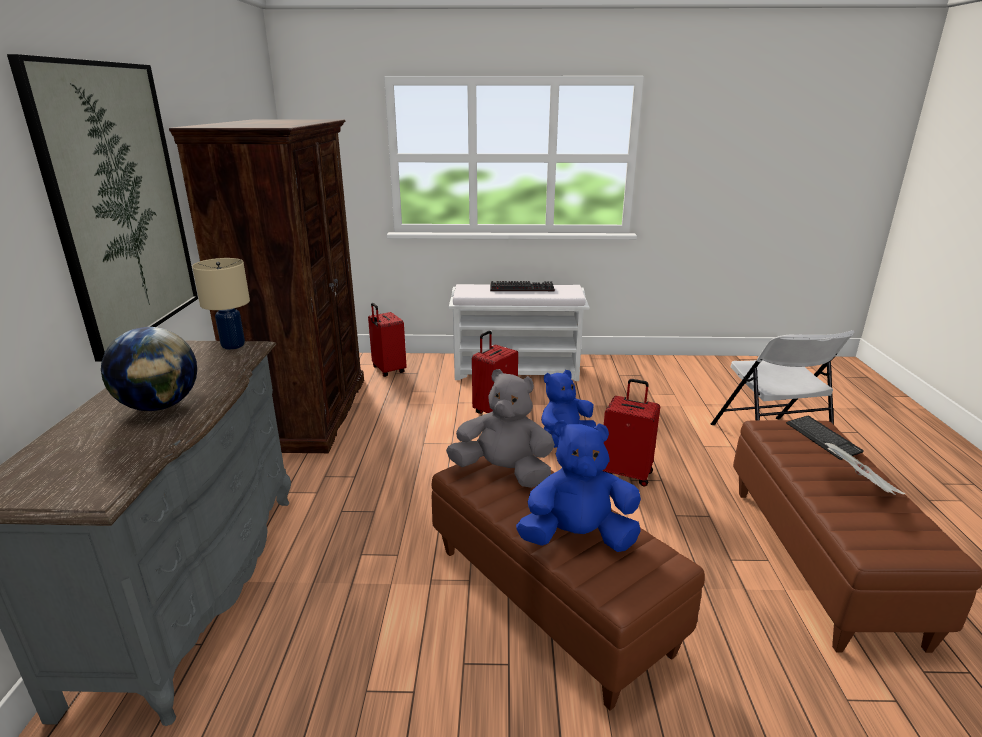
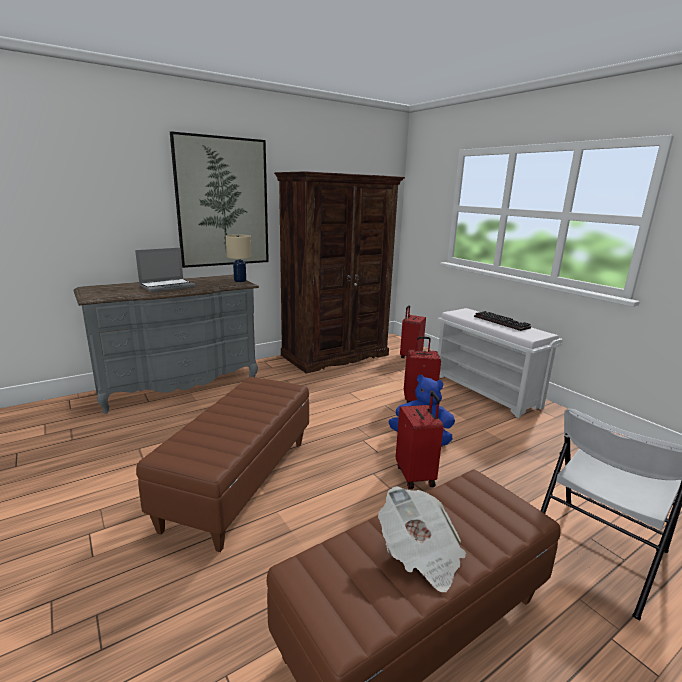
camera: 55 degrees right, 5 degrees down
(160, 406) = (168, 286): globe -> laptop
(503, 472) = (267, 391): grey plush toy -> none
(578, 538) = (215, 428): blue plush toy -> none
(822, 438) = (498, 519): keyboard -> none

